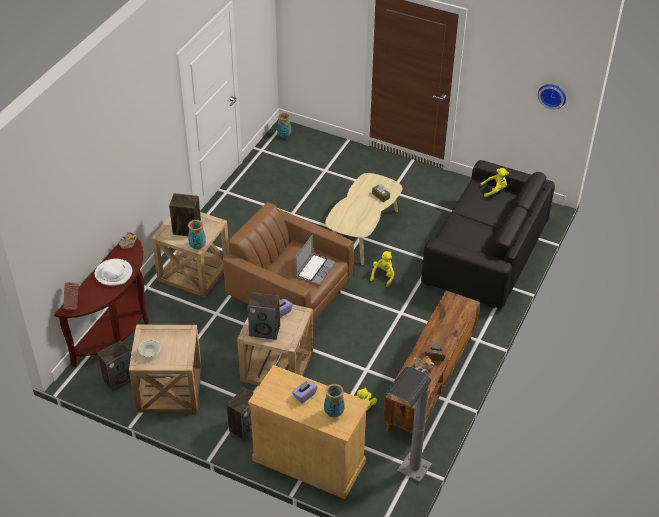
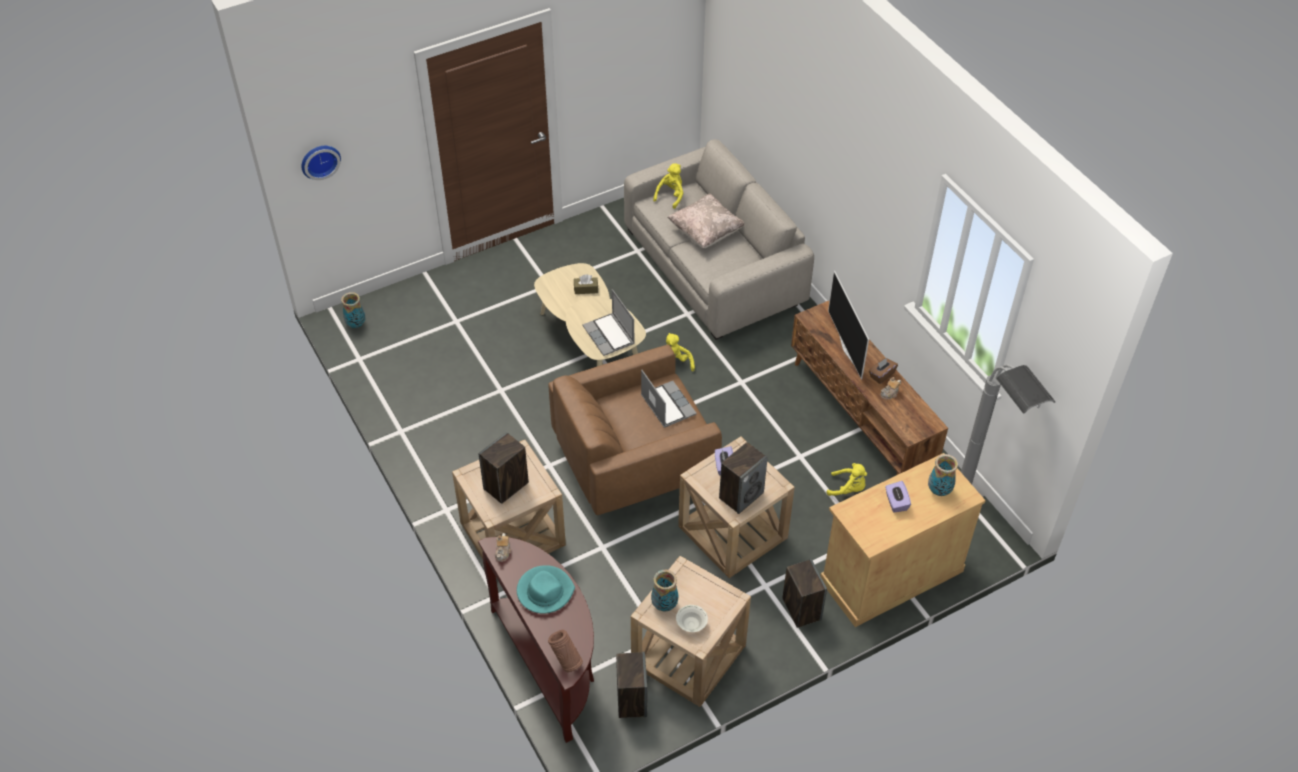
camera: 55 degrees left, 5 degrees up
(114, 274) = (545, 591): white hat -> turquoise hat
(197, 247) = (546, 490): vase -> vase (664, 605)
(350, 221) = (609, 335): none -> laptop
(441, 329) = (847, 349): none -> television
(481, 221) = (706, 232): none -> beige pillow
(486, 253) = (714, 265): black sofa -> beige sofa
(552, 95) = (668, 50): wall clock -> wall clock (319, 160)

